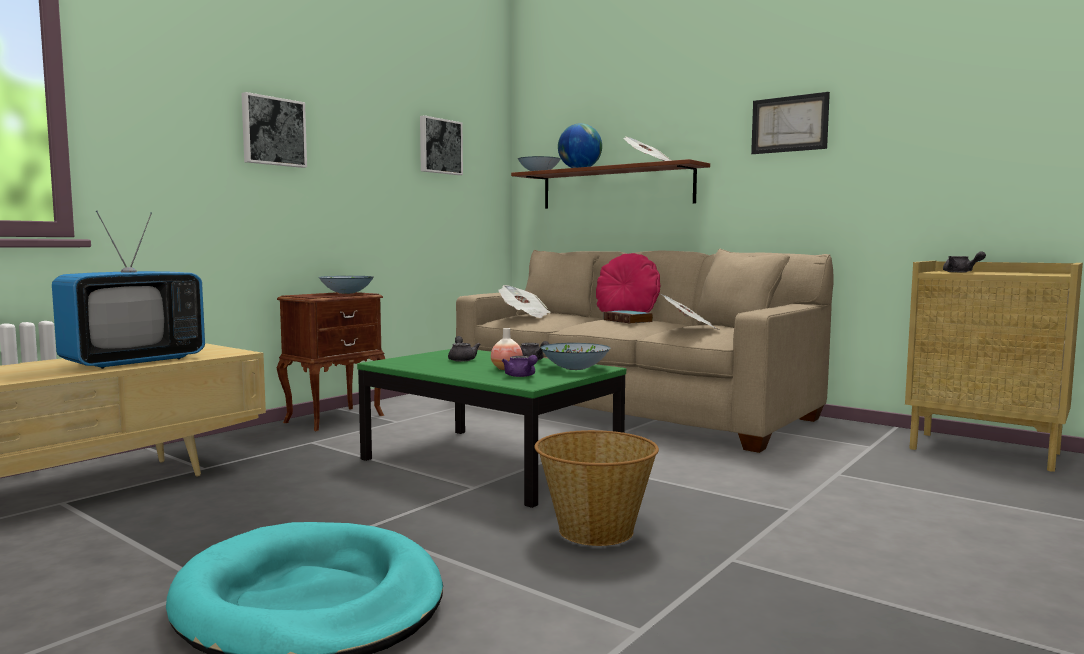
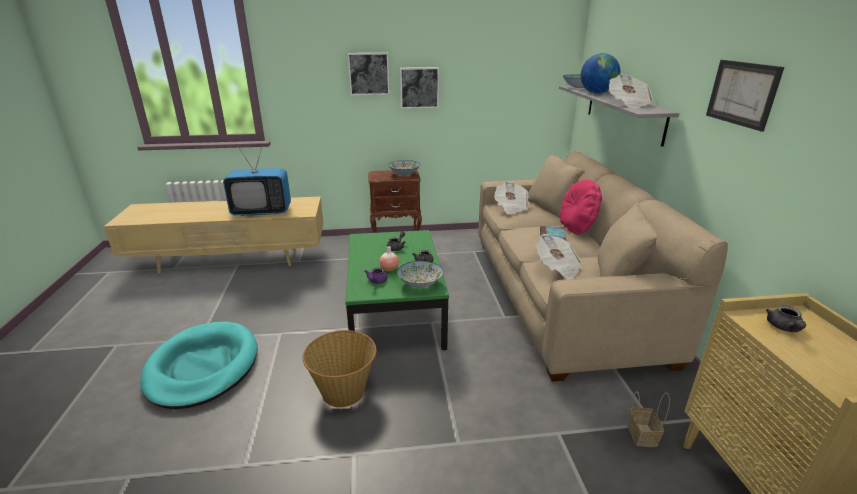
camera: 45 degrees right, 20 degrees up
(439, 146) = (503, 66): picture -> picture (419, 87)
(615, 188) = (623, 112): brown shelf -> grey shelf
(879, 453) = (641, 434): none -> basket

